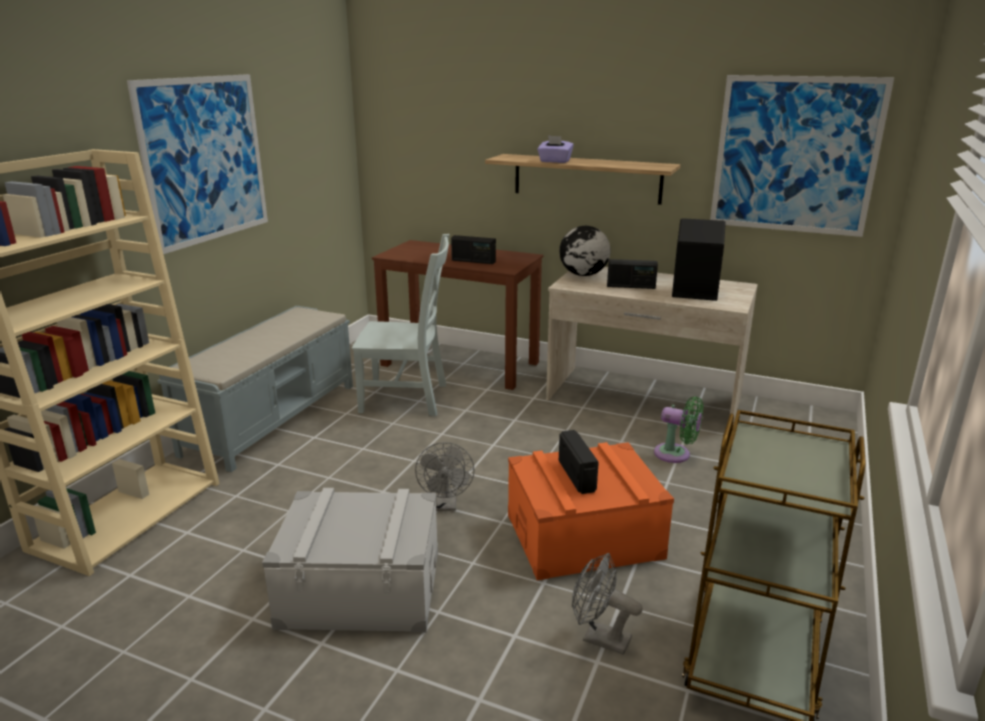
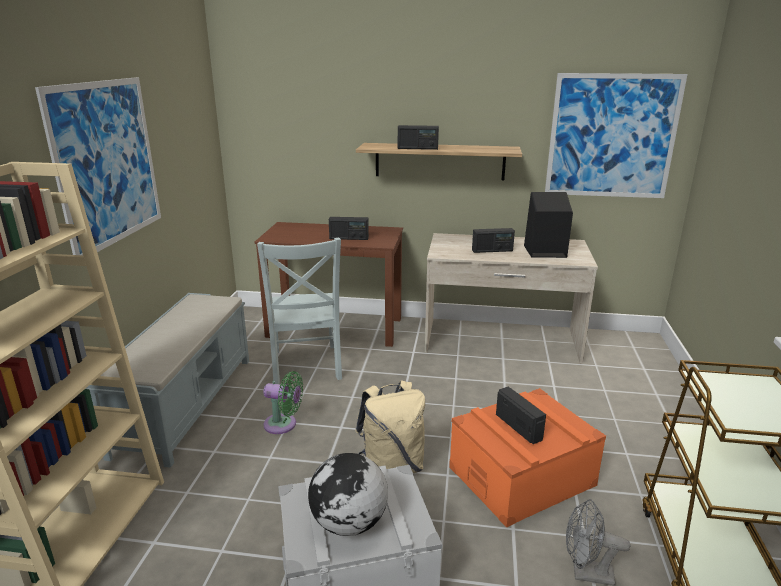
camera: 15 degrees left, 0 degrees up
(408, 399) = (306, 367): grey chair -> grey chair turned 90 degrees clockwise
(446, 505) = (392, 467): grey fan -> beige backpack
(554, 161) = (417, 148): purple tissue box -> radio
(583, 275) = (446, 243): globe -> globe (348, 523)
(676, 454) = (552, 388): green fan -> green fan (283, 424)

